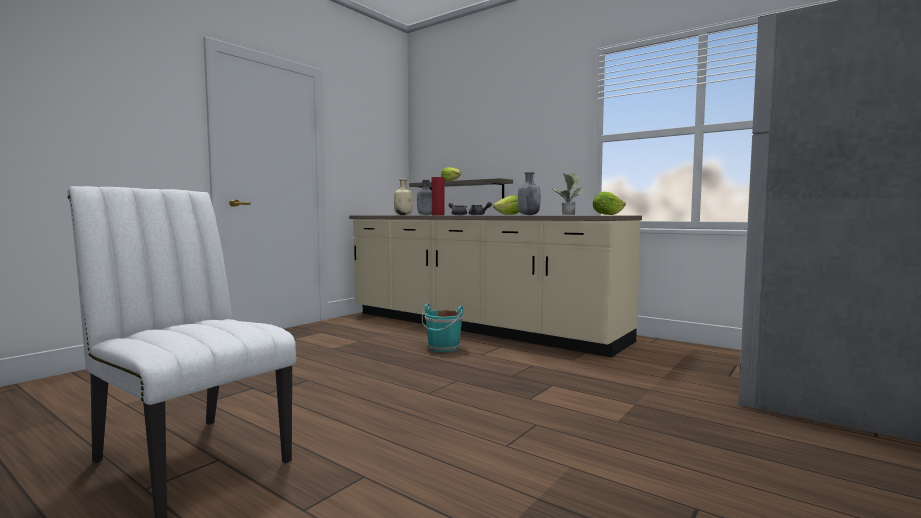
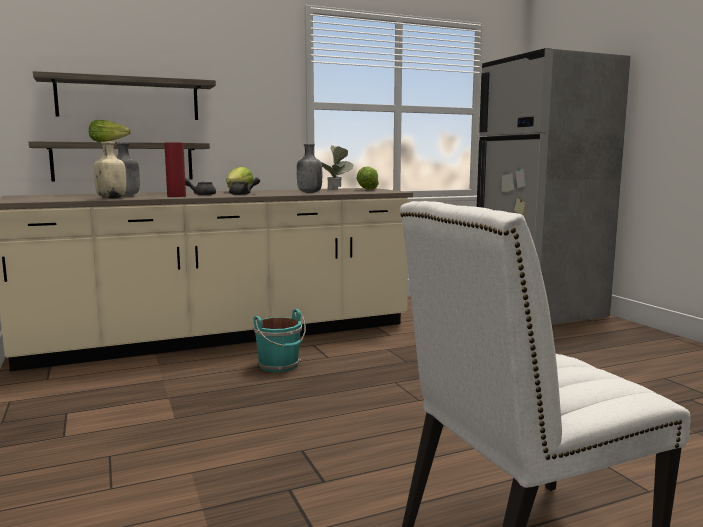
camera: 60 degrees left, 5 degrees up
(469, 151) = (128, 99): none -> shelf

